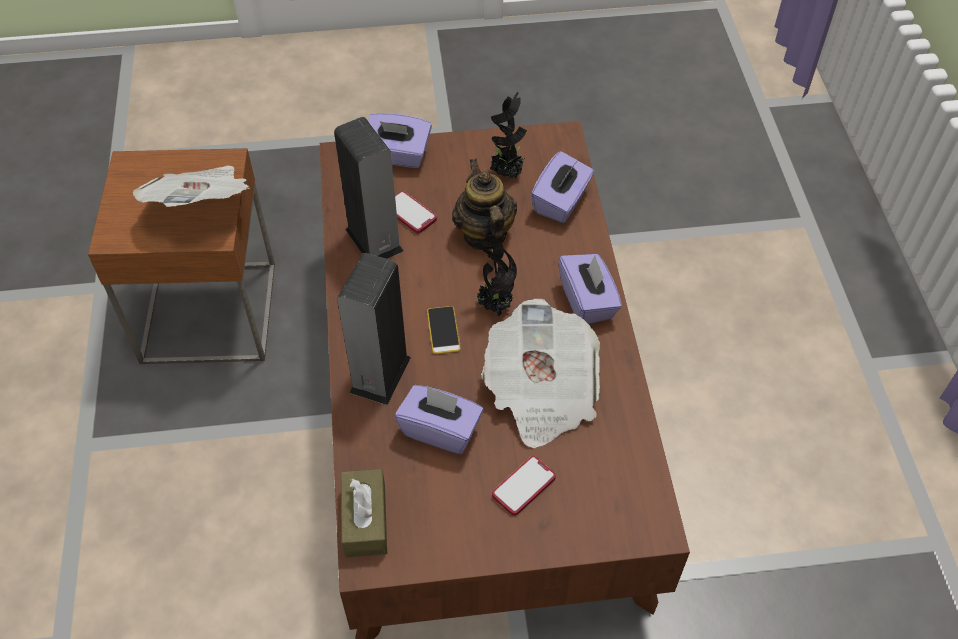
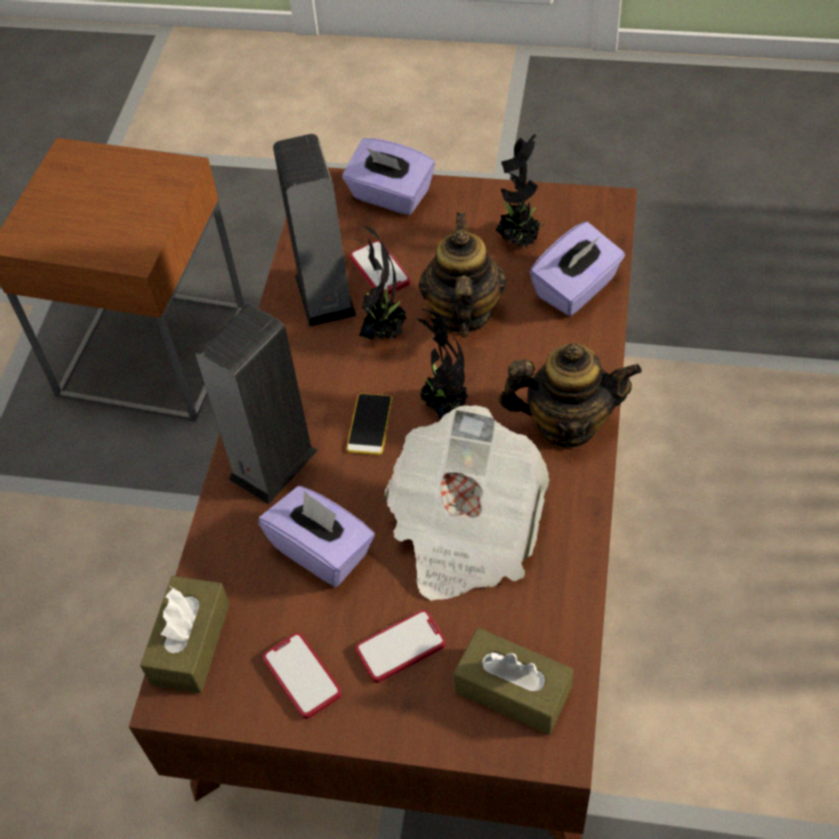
camera: 20 degrees right, 0 degrees up
(202, 206) = (131, 218): newspaper -> none
(429, 258) = (384, 331): none -> potted plant
(458, 524) = (302, 676): none -> phone
(587, 301) = (566, 423): purple tissue box -> teapot
(613, 497) = (513, 690): none -> brown tissue box

